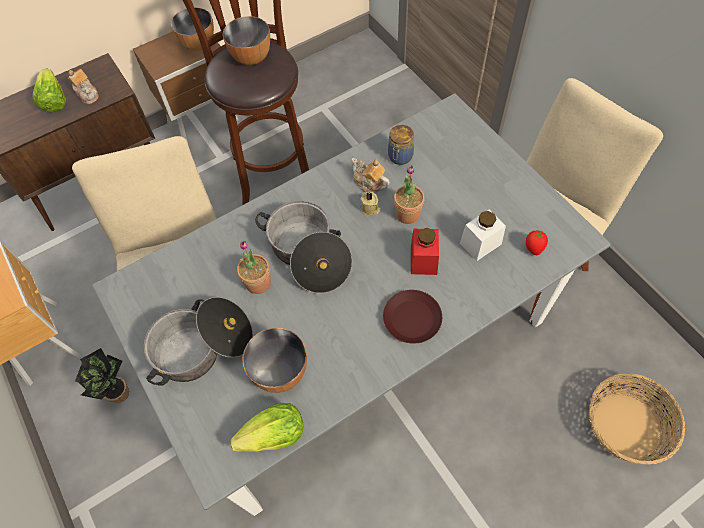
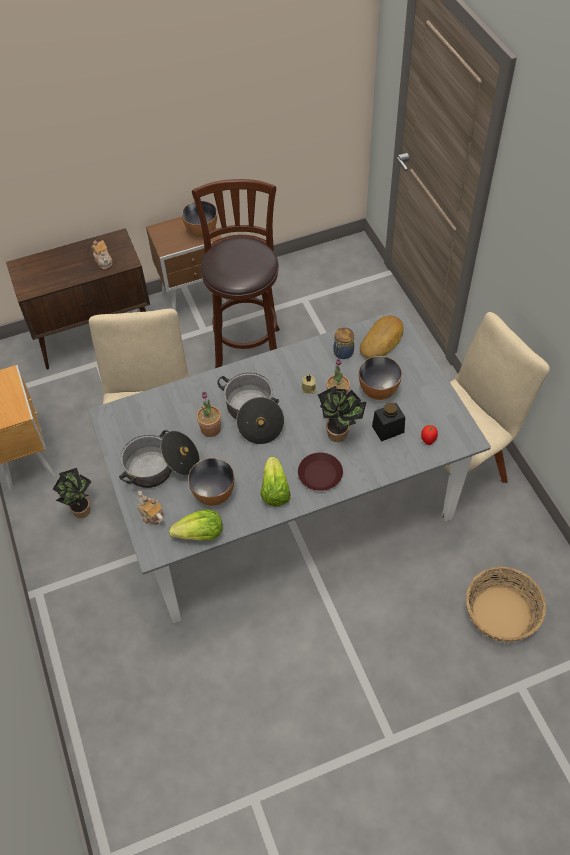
camera: 10 degrees right, 5 degrees down
(54, 100) = (76, 262): lettuce -> lettuce (275, 490)
(251, 58) = (241, 253): bowl -> bowl (378, 391)
(369, 183) = (313, 369): teapot -> teapot (151, 514)
(423, 260) = (340, 433): red jar -> potted plant
(443, 135) = (382, 341): none -> bread
(480, 243) = (388, 429): white jar -> black jar

